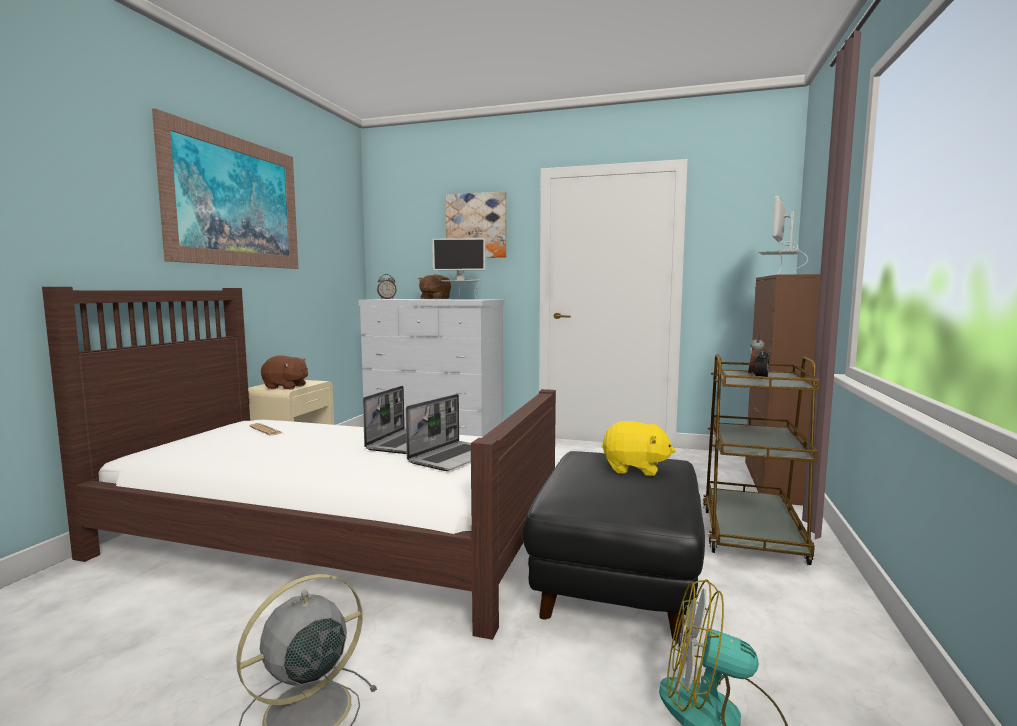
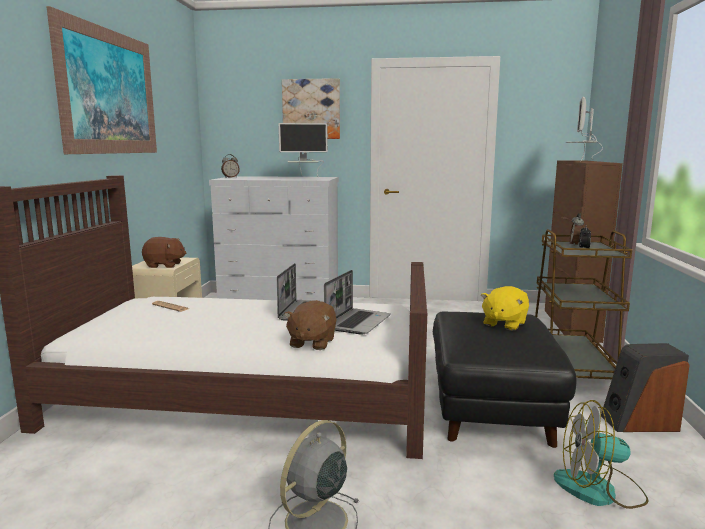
camera: 10 degrees left, 5 degrees up
(434, 298) = (274, 176): brown plush toy -> brown plush toy (311, 342)
(635, 468) = (504, 324): yellow plush toy -> yellow plush toy turned 120 degrees clockwise
(820, 619) = (639, 422): none -> speaker

